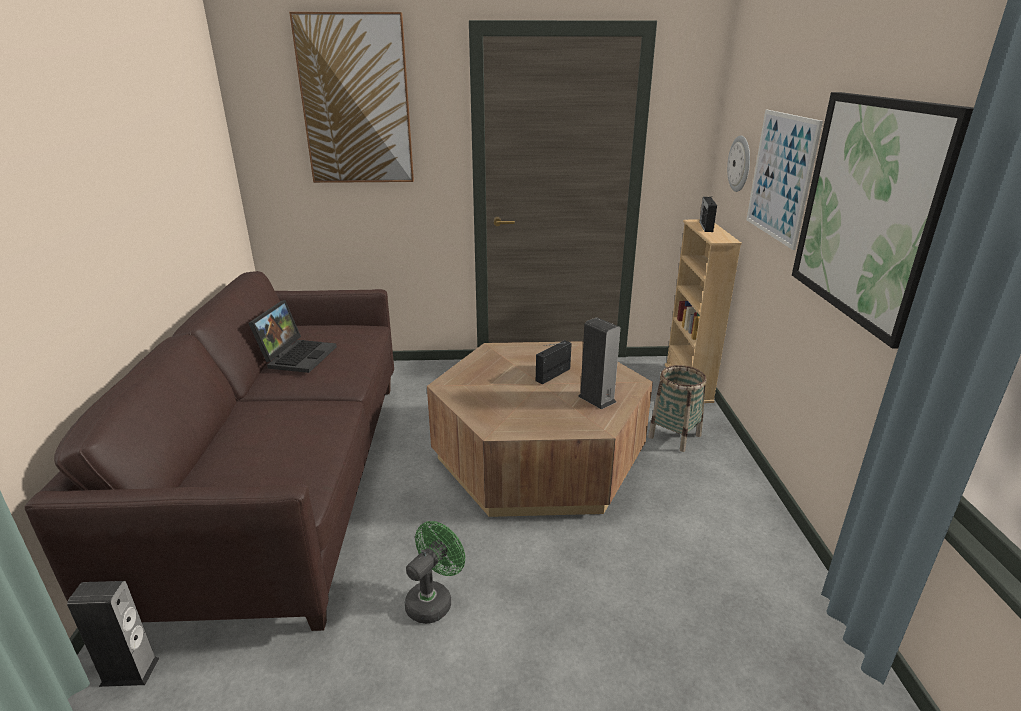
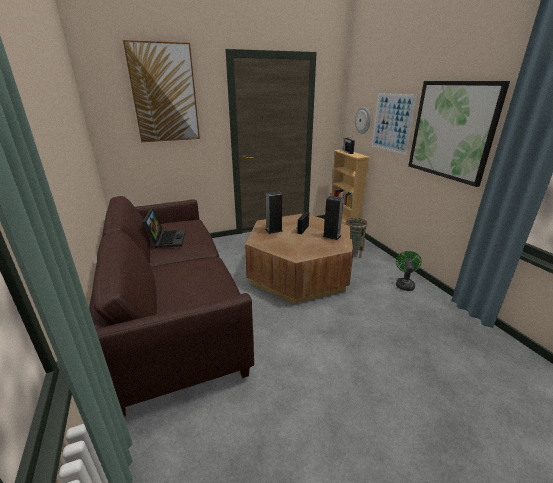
camera: 20 degrees left, 0 degrees up
(130, 672) = (151, 429): speaker -> speaker (273, 230)
(433, 599) = (294, 346): green fan -> green fan (404, 284)

